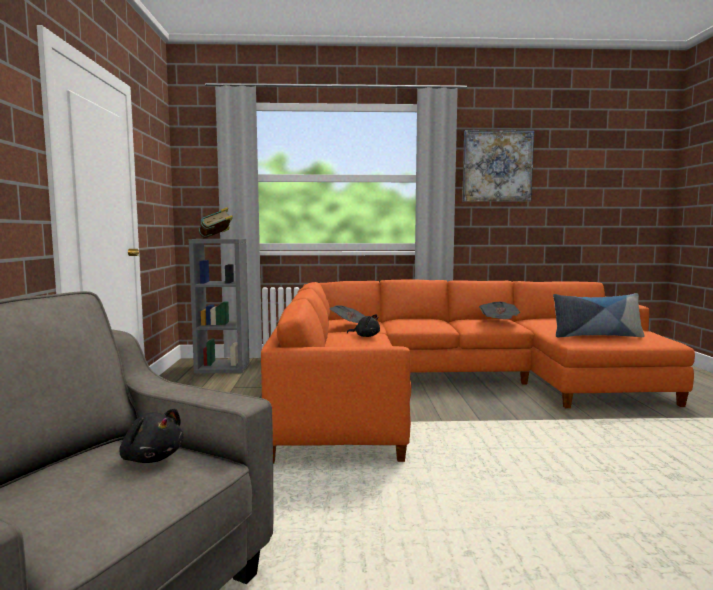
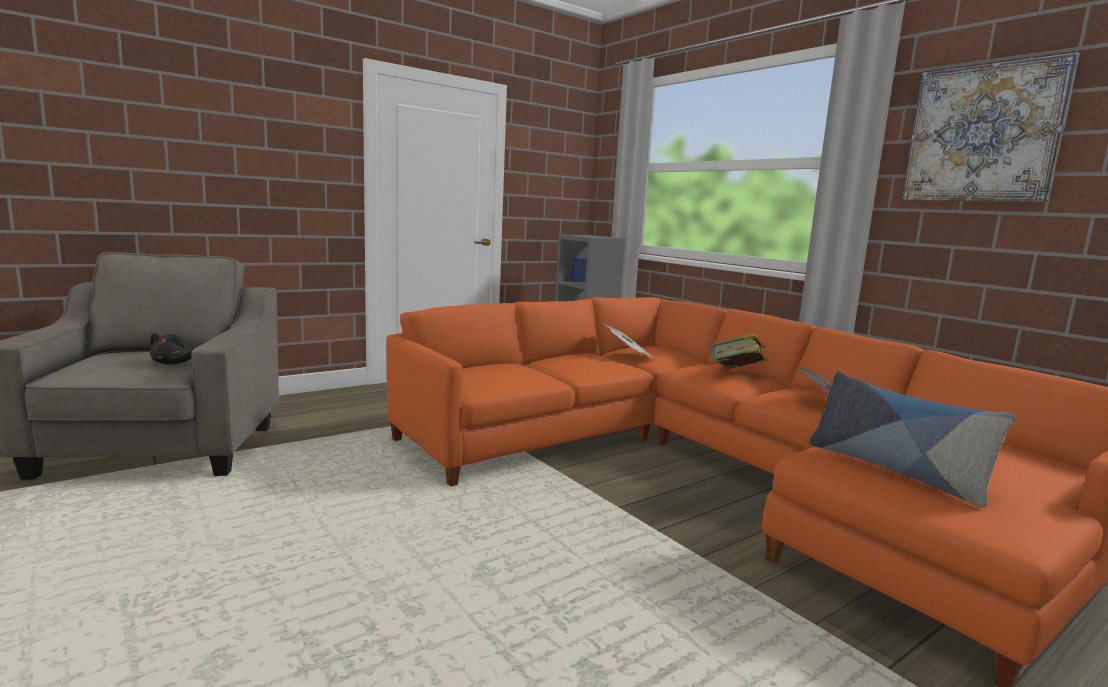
camera: 55 degrees right, 5 degrees up
(216, 238) = (590, 236): book -> book (737, 374)
(366, 336) = (595, 365): black plush toy -> none

